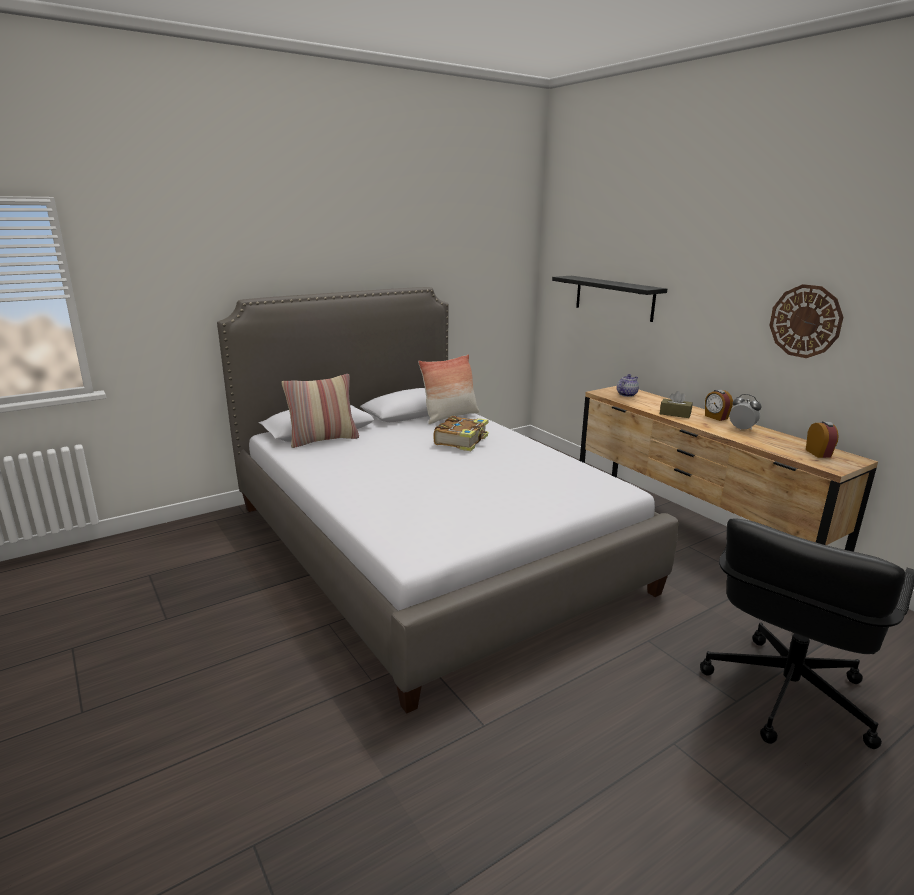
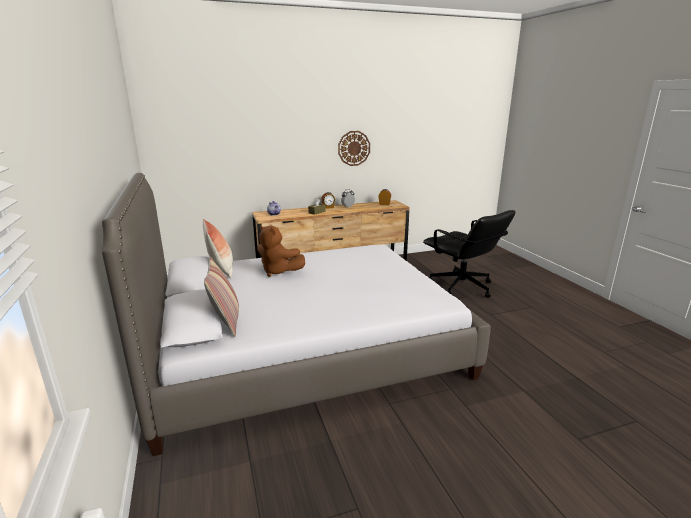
camera: 75 degrees left, 0 degrees up
(462, 441) = (278, 271): book -> brown plush toy
(614, 298) = (228, 157): black shelf -> none

